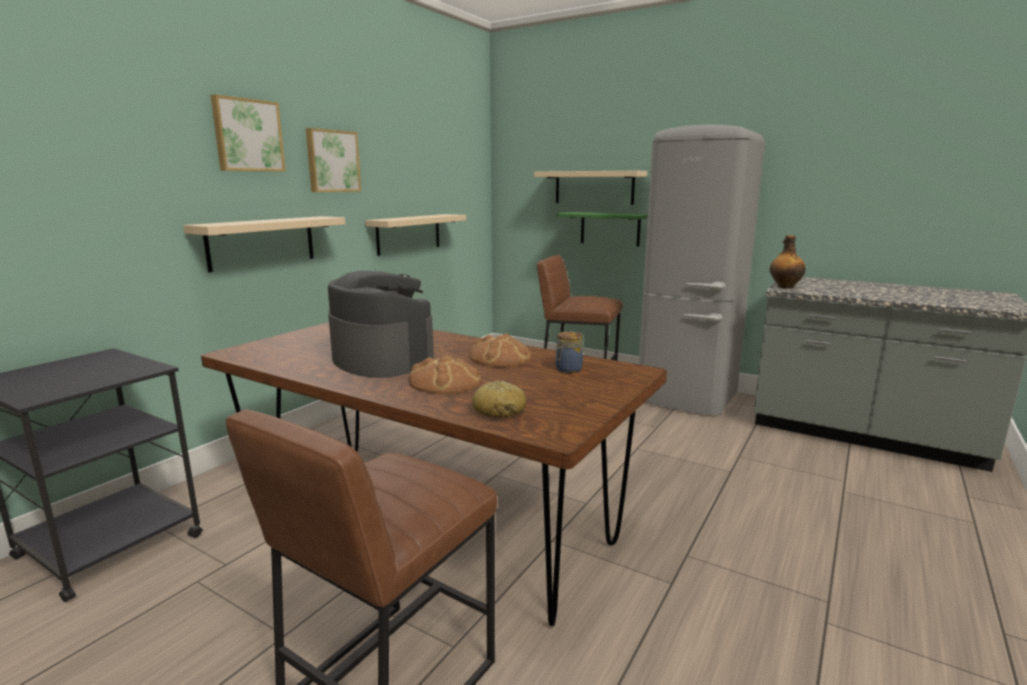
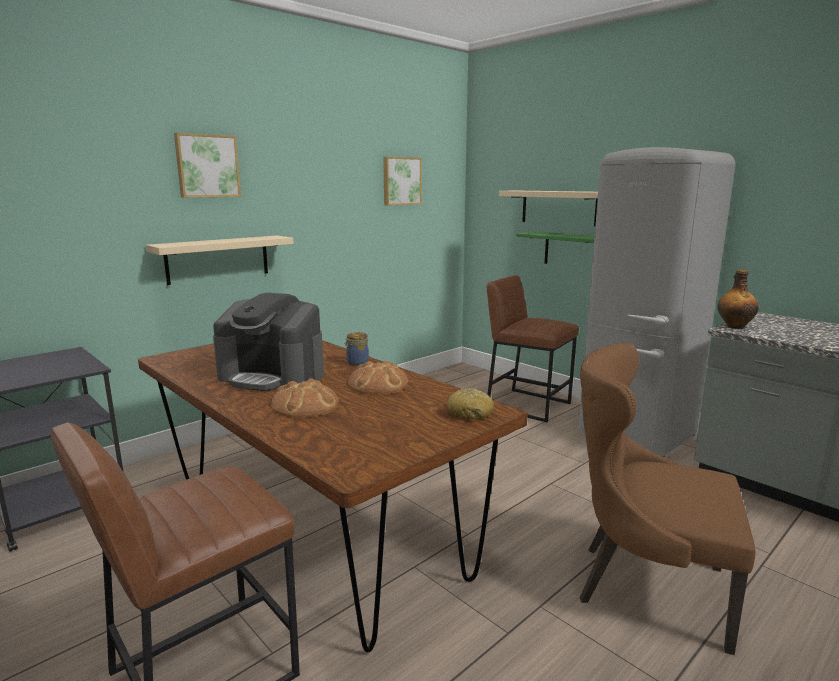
camera: 15 degrees right, 0 degrees up
(332, 161) = (290, 185): picture -> picture (401, 181)
(381, 359) = (272, 376): coffee machine -> coffee machine turned 135 degrees clockwise
(409, 234) = (369, 250): beige shelf -> none
(500, 410) = (325, 440): bread -> bread (470, 413)
(567, 369) = (428, 403): jar -> jar (356, 363)
(765, 524) = (645, 587): none -> brown chair

